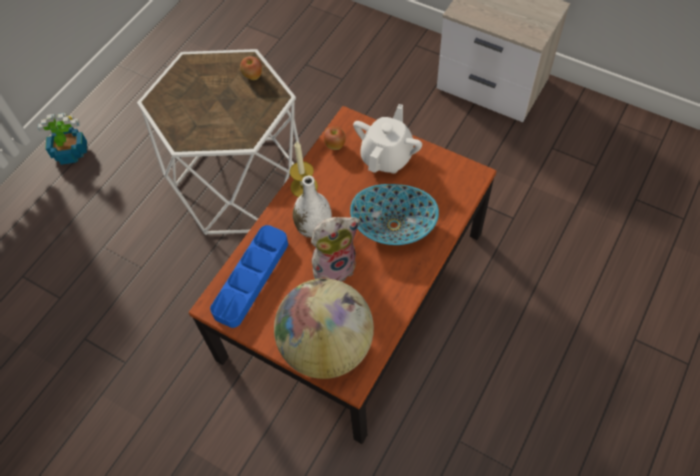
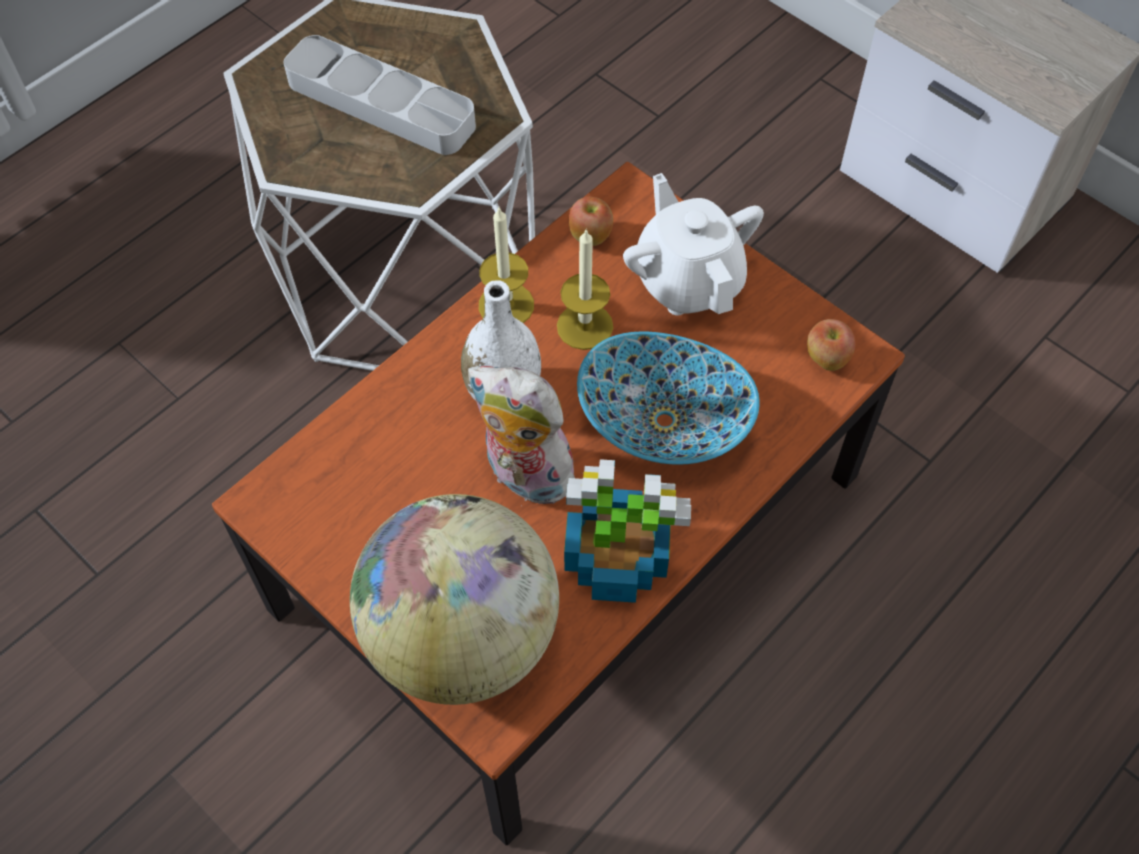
camera: 10 degrees right, 0 degrees up
(70, 152) = (109, 151): potted plant -> potted plant (614, 558)
(219, 102) = (381, 103): none -> grey tray
(251, 278) = (352, 464): blue tray -> none
(252, 76) = (459, 66): apple -> apple (826, 359)
(335, 265) = (524, 476): plush toy -> plush toy turned 135 degrees counterclockwise
(344, 188) = (585, 326): none -> candle
(387, 156) = (688, 280): white teapot -> white teapot turned 60 degrees counterclockwise

